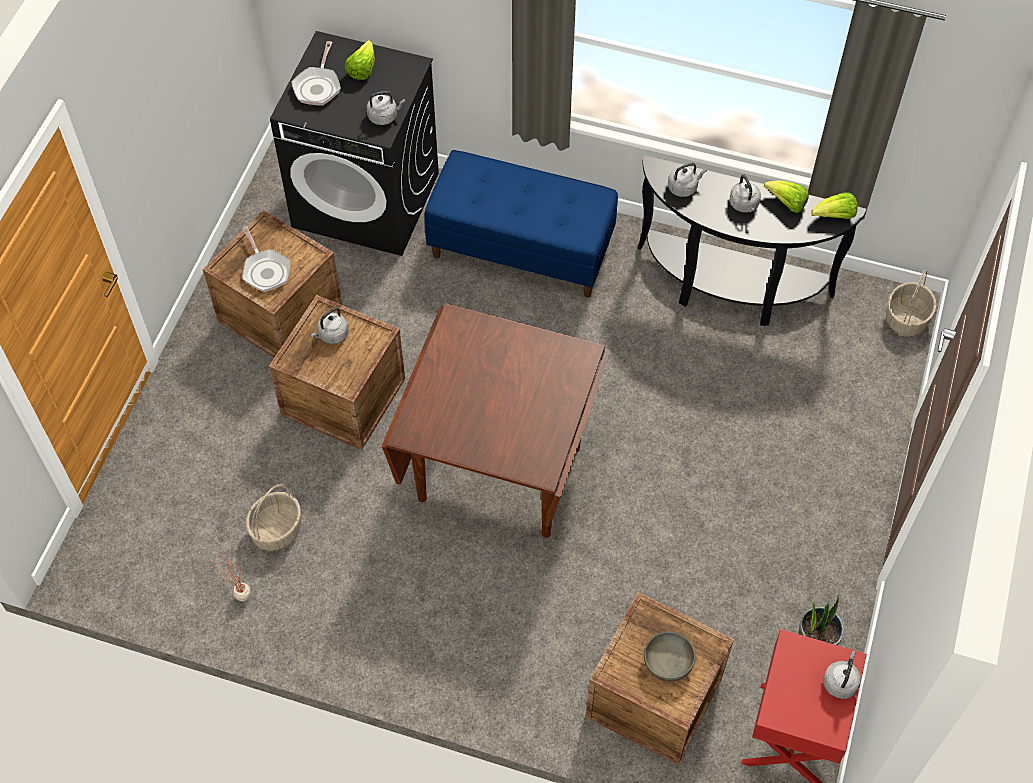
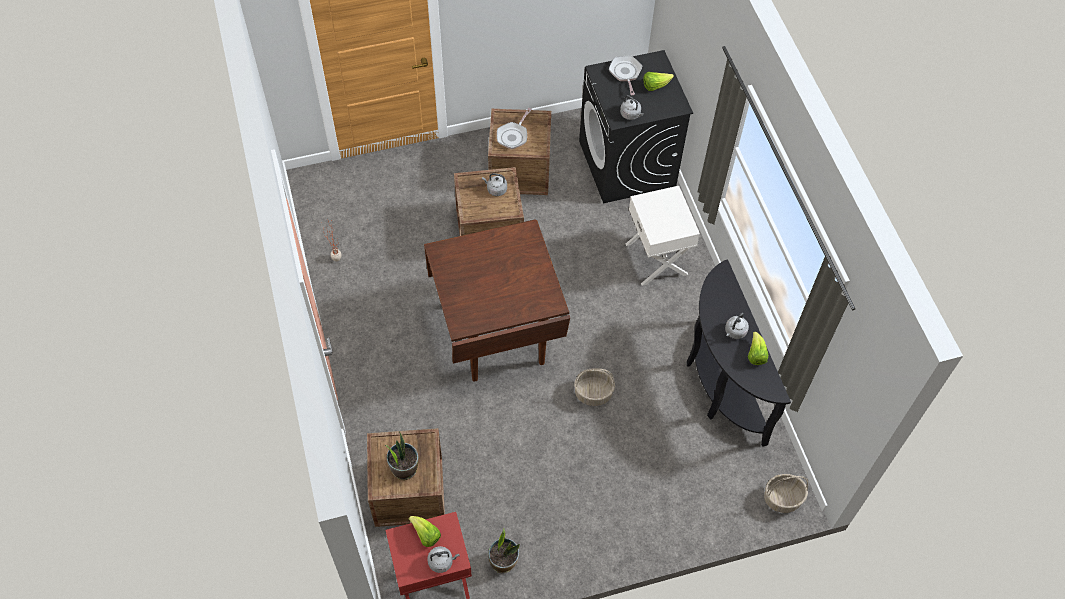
camera: 55 degrees right, 0 degrees up
(277, 530) = (385, 250): basket -> basket (593, 393)
(318, 86) = (625, 73): frying pan -> frying pan turned 105 degrees clockwise
(522, 249) = (657, 259): blue bench -> white nightstand
(668, 662) = (404, 468): grey bowl -> potted plant
(684, 187) = (720, 293): grey kettle -> none
(834, 216) = (768, 386): lettuce -> lettuce (426, 535)

